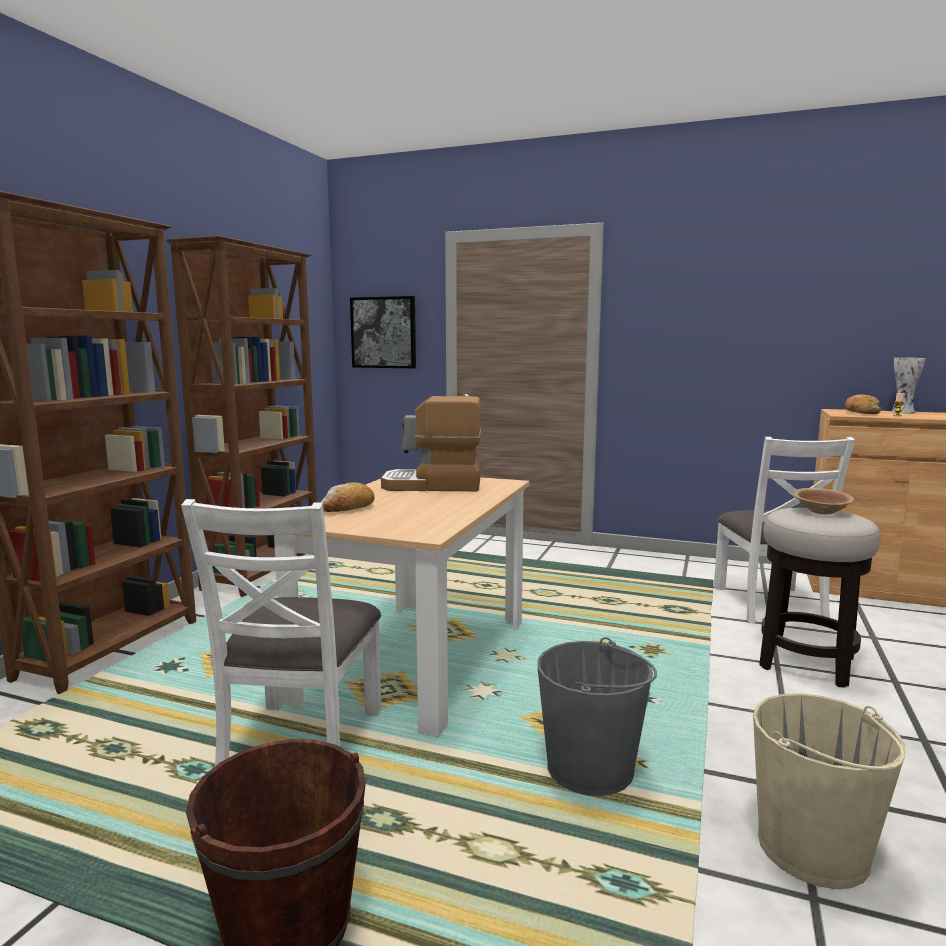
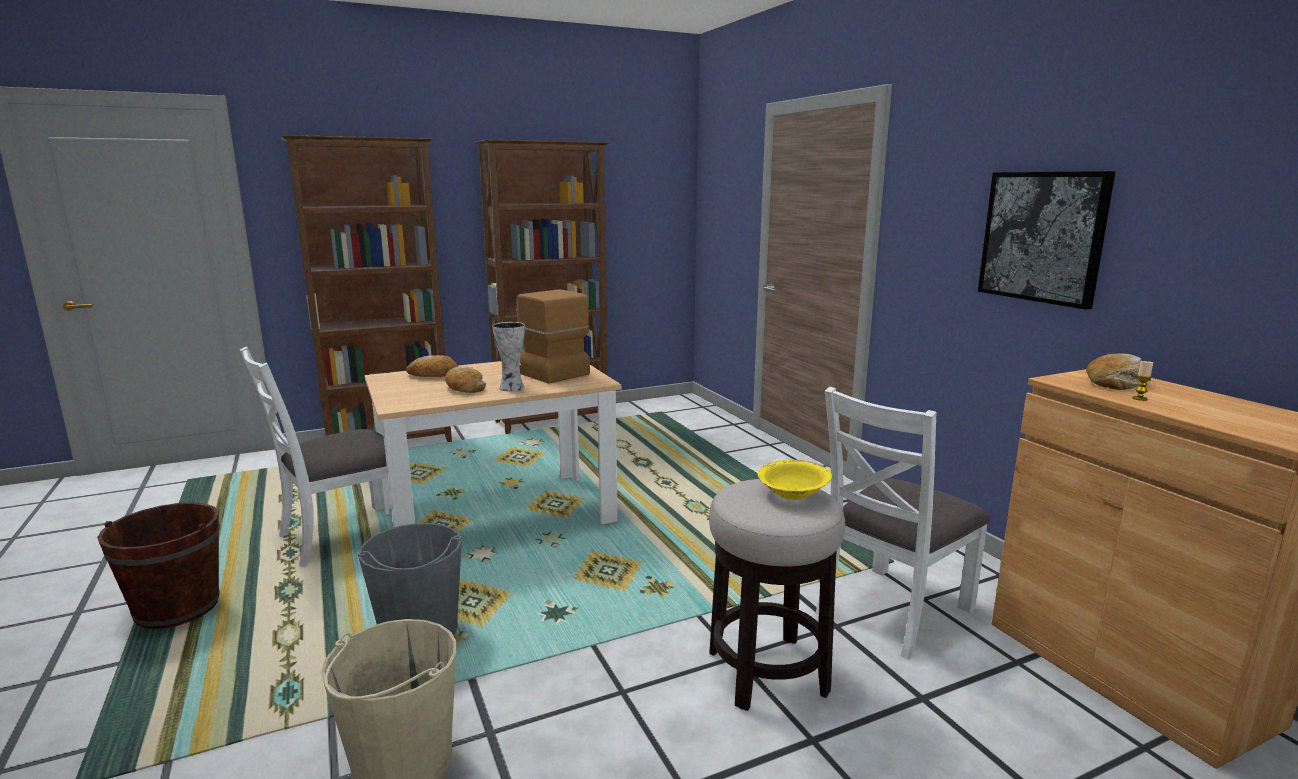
camera: 45 degrees right, 5 degrees up
(384, 332) = (723, 212): picture -> picture (1043, 237)
(424, 509) = (464, 388): none -> bread
(821, 511) = (793, 494): brown bowl -> yellow bowl
(904, 412) = (1201, 397): vase -> vase (511, 388)

